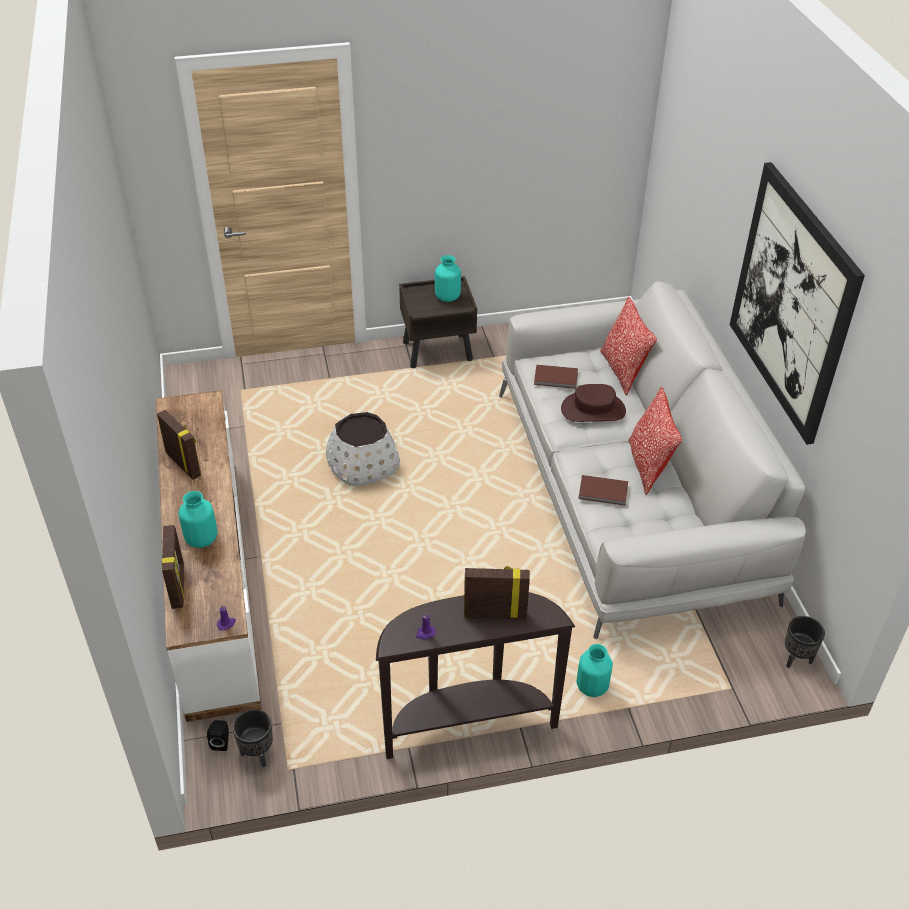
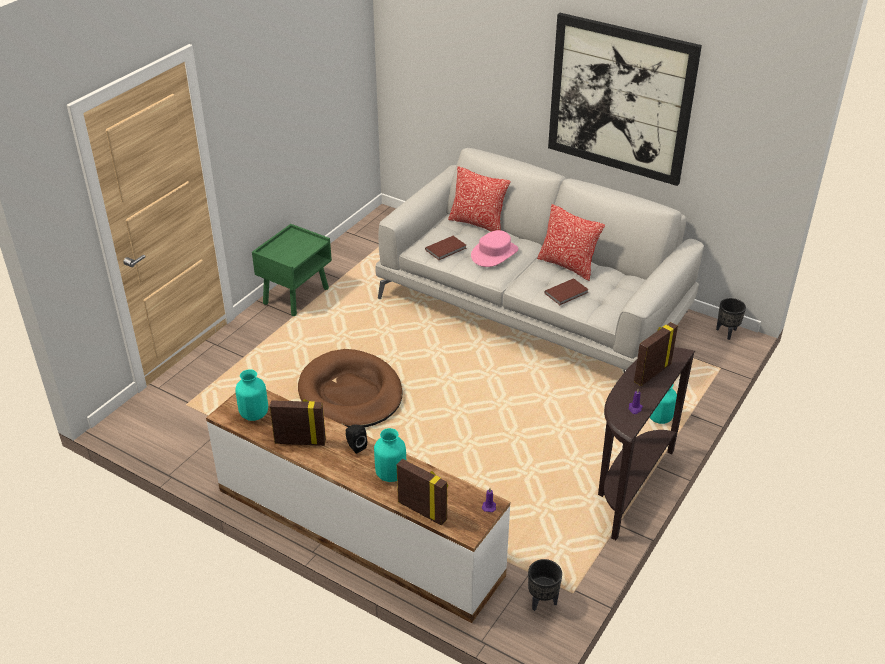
camera: 45 degrees left, 5 degrees down
(221, 742) = (511, 614): black speaker -> black speaker (355, 446)
(363, 465) = (350, 393): white planter -> brown dog bed
(438, 351) = (296, 295): brown nightstand -> green nightstand
(447, 297) = (297, 242): turquoise vase -> turquoise vase (253, 414)
(593, 410) = (494, 253): brown hat -> pink hat

